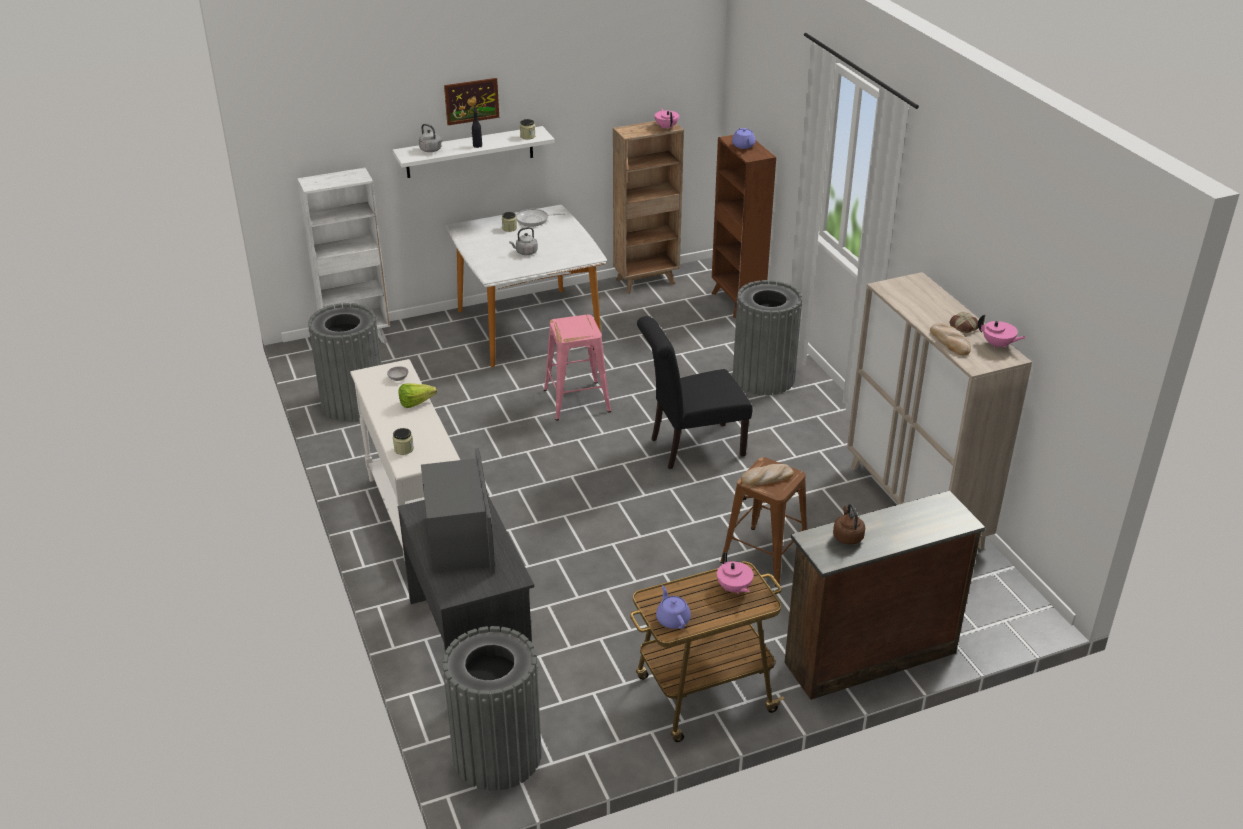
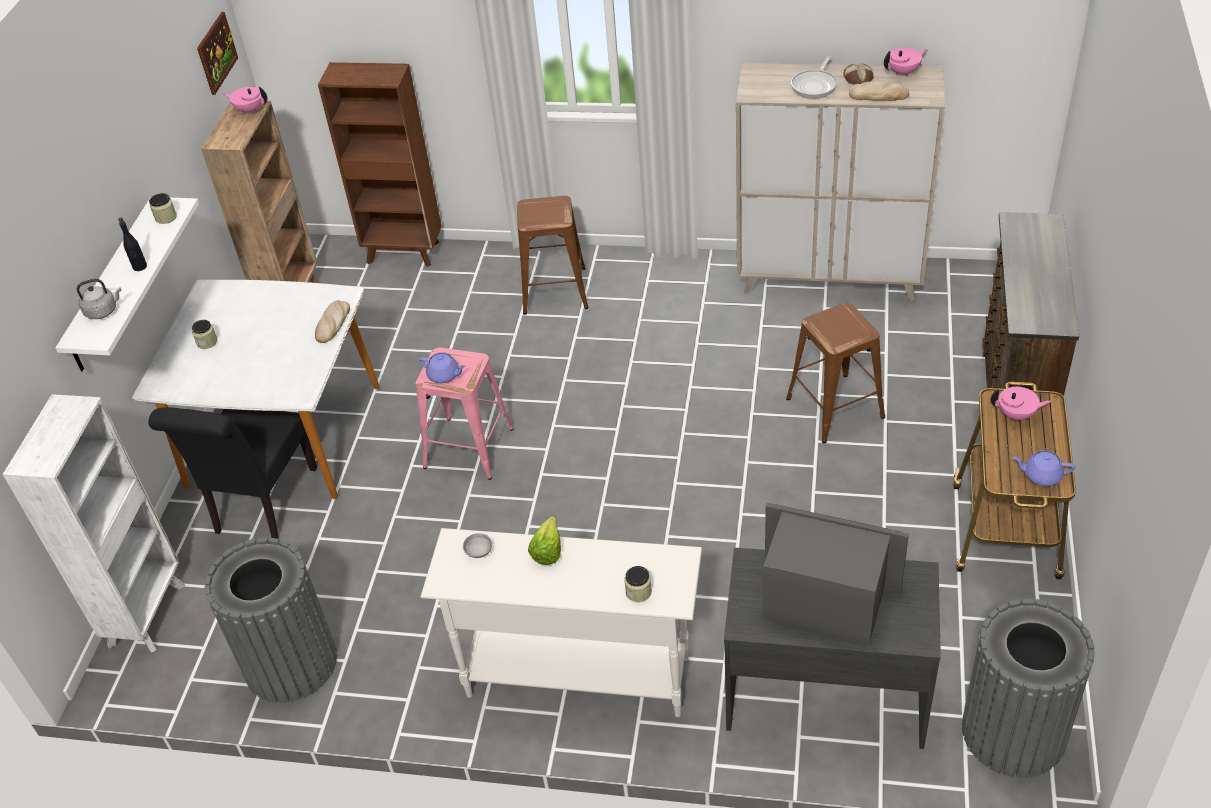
camera: 55 degrees left, 10 degrees up
(471, 101) = (89, 218): picture -> picture (216, 53)
(525, 252) = (279, 347): grey kettle -> none
(534, 220) = (210, 314): frying pan -> frying pan (815, 85)
(691, 447) = (627, 390): black chair -> black chair (262, 505)
(743, 146) = (359, 75): purple teapot -> purple teapot (444, 375)
(763, 378) = (554, 290): grey trash can -> brown stool
(767, 477) = (838, 330): bread -> bread (333, 324)
(847, 536) = (1033, 299): brown kettle -> none

